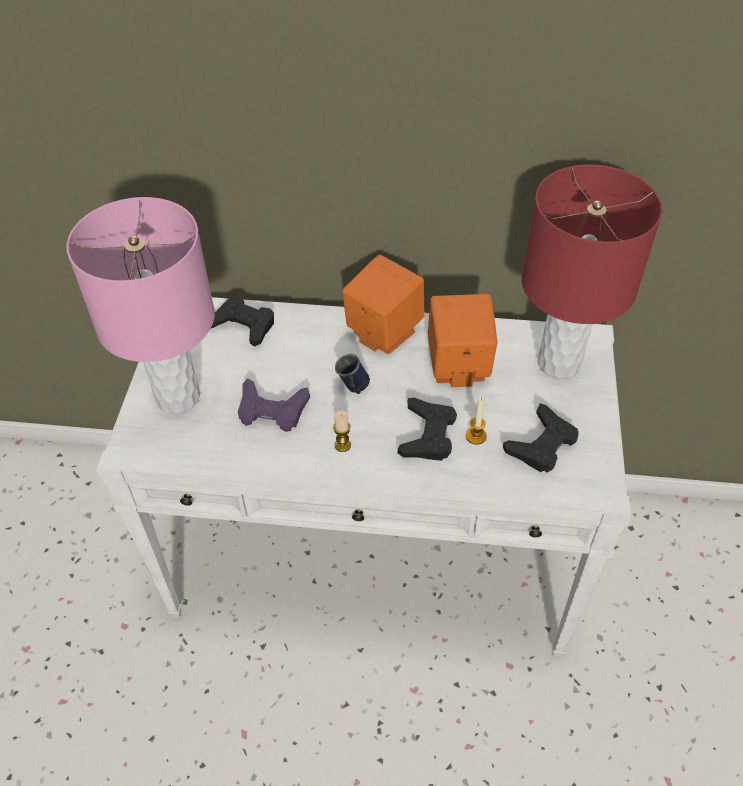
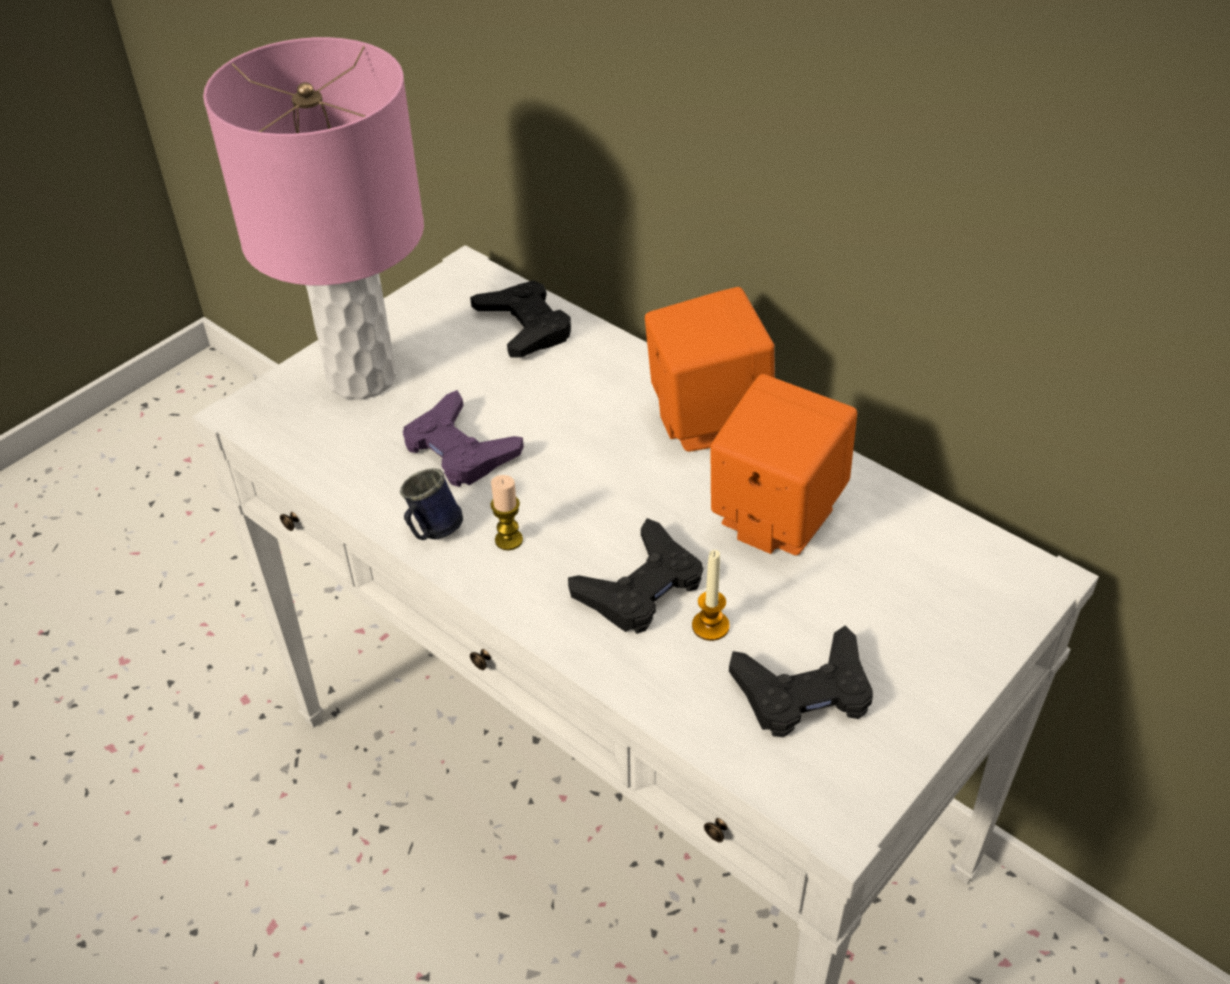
camera: 35 degrees right, 5 degrees down
(353, 389) = (593, 474): blue mug -> blue mug (431, 532)
(558, 363) = (944, 589): red table lamp -> none

